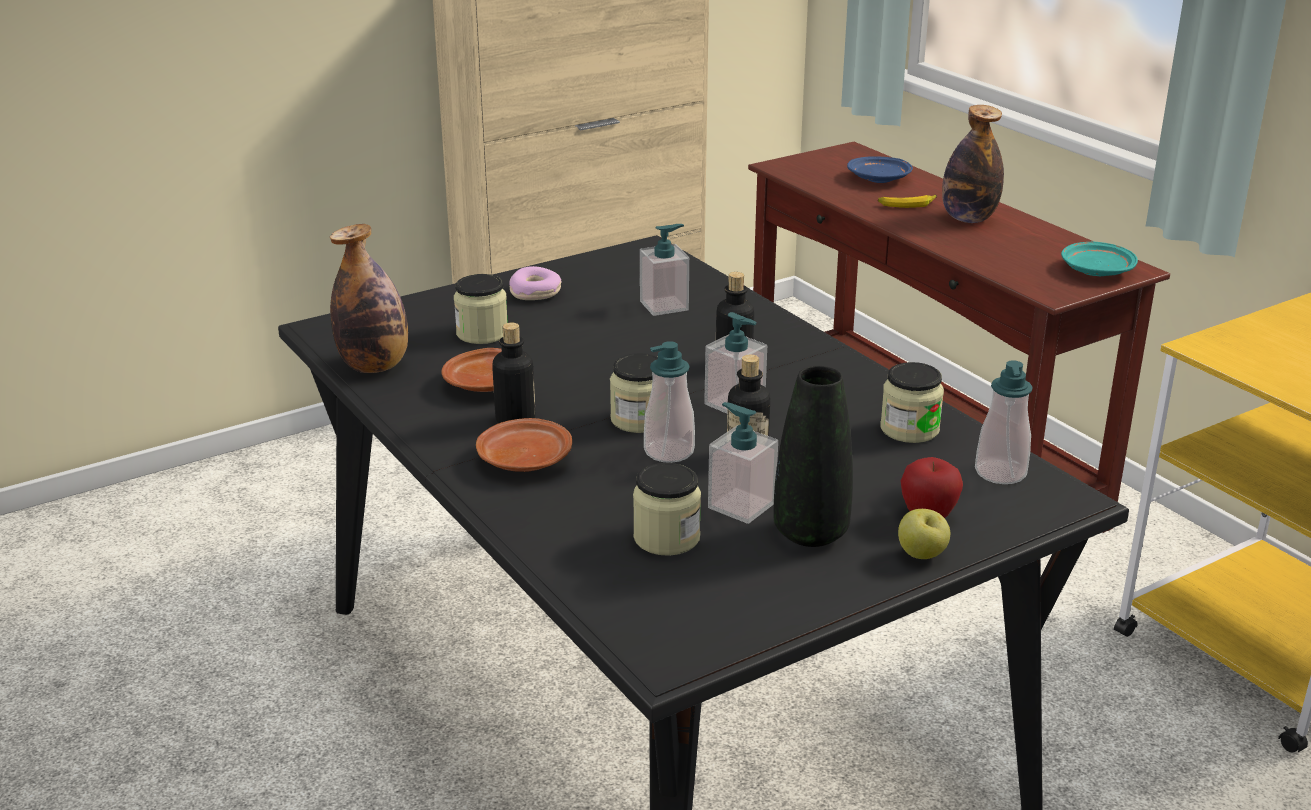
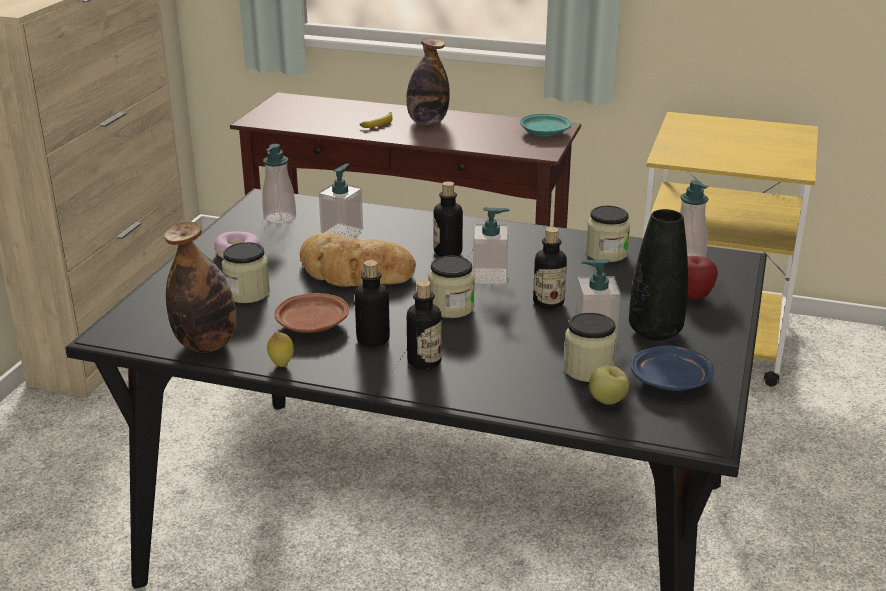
camera: 40 degrees left, 0 degrees up
(403, 408) = (281, 364): none -> lemon
(524, 460) = (424, 361): brown plate -> bottle
(608, 349) = (354, 272): none -> bread
(669, 451) = (502, 319): soap dispenser -> soap dispenser (280, 217)
(880, 179) = (334, 112): blue plate -> blue plate (671, 380)
(921, 555) = (725, 318): apple -> apple (607, 401)

